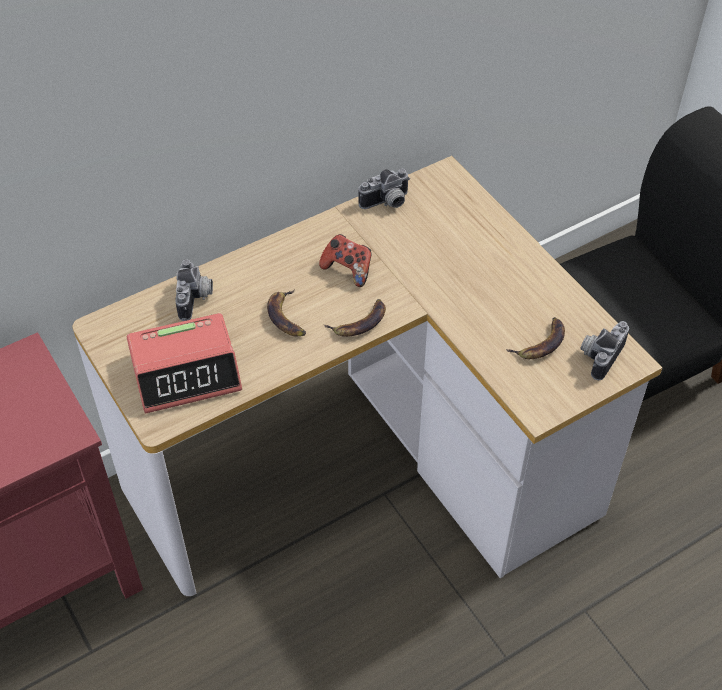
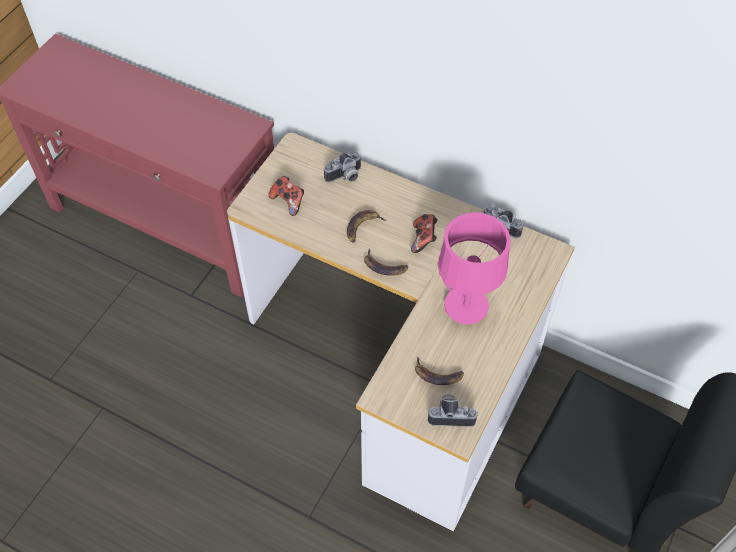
camera: 60 degrees right, 5 degrees up
(186, 372) = (288, 201): alarm clock -> game controller
(452, 274) = (462, 297): none -> pink table lamp

